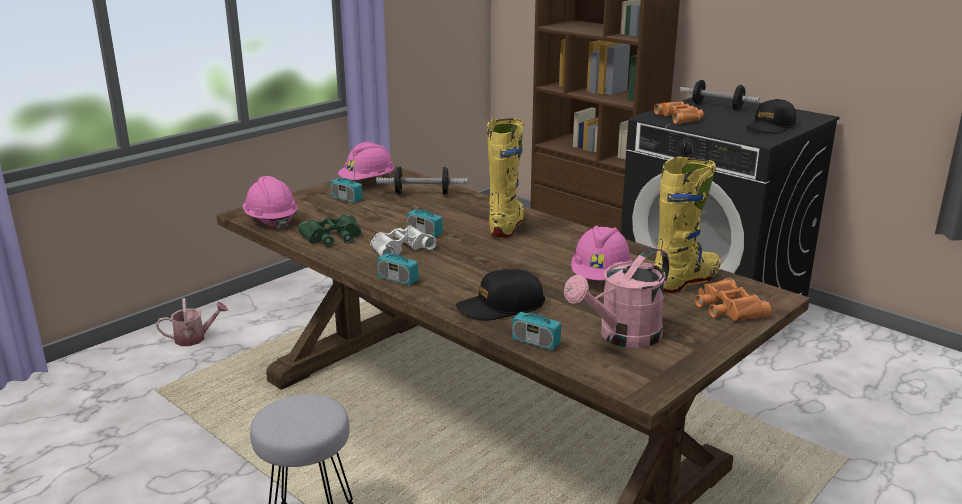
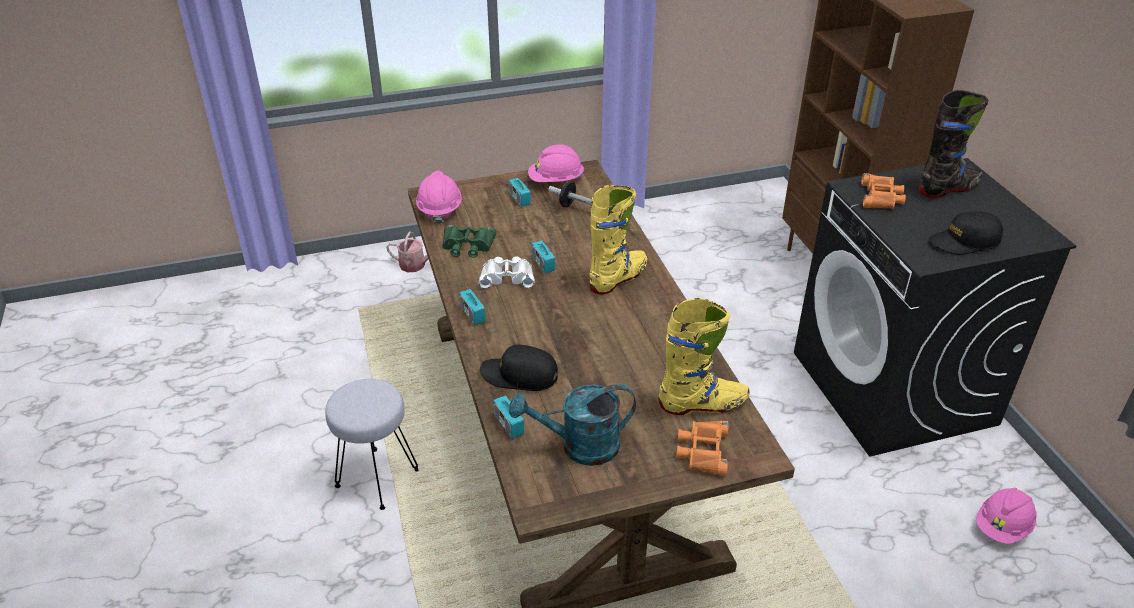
camera: 30 degrees right, 15 degrees up
(600, 277) = (633, 371): pink hard hat -> pink hard hat (1002, 527)
(622, 337) = (579, 447): pink watering can -> turquoise watering can
(717, 107) = (948, 188): dumbbell -> black boot

